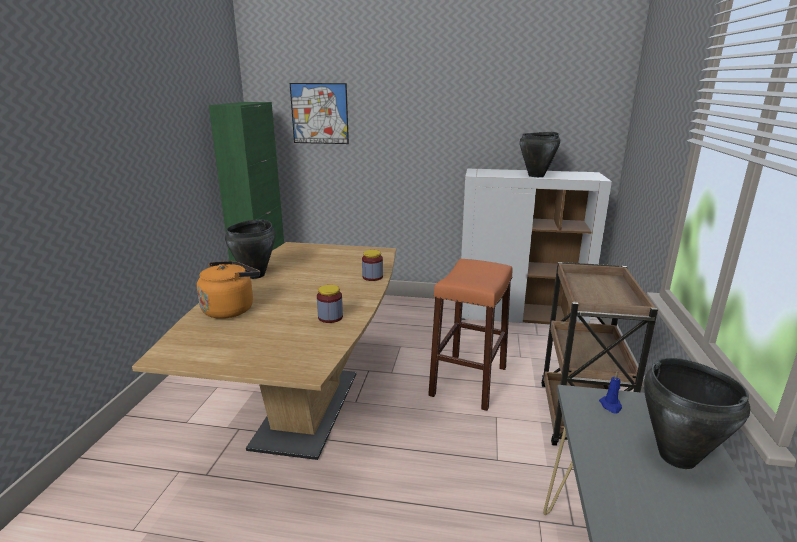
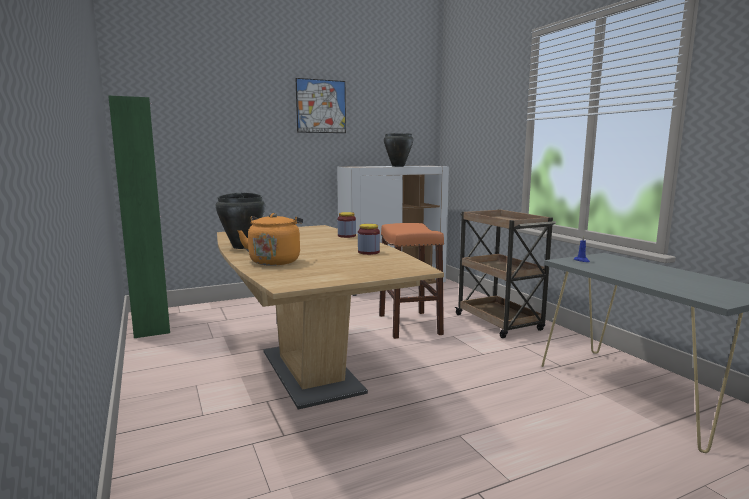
camera: 35 degrees left, 10 degrees down
(319, 113) = (196, 119): picture -> picture (321, 106)
(677, 456) = (637, 267): black cooking pot -> none

